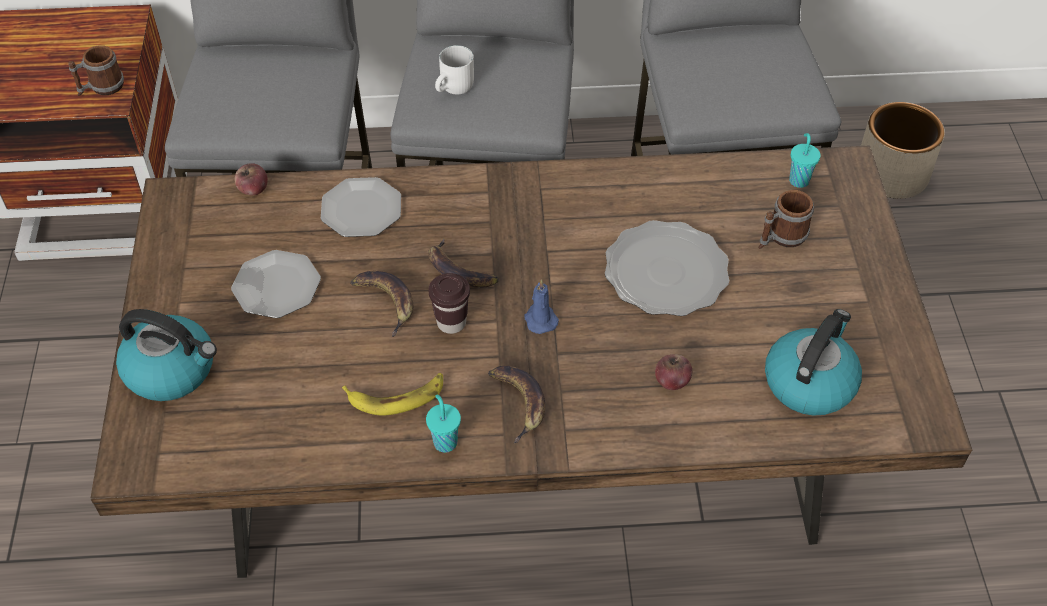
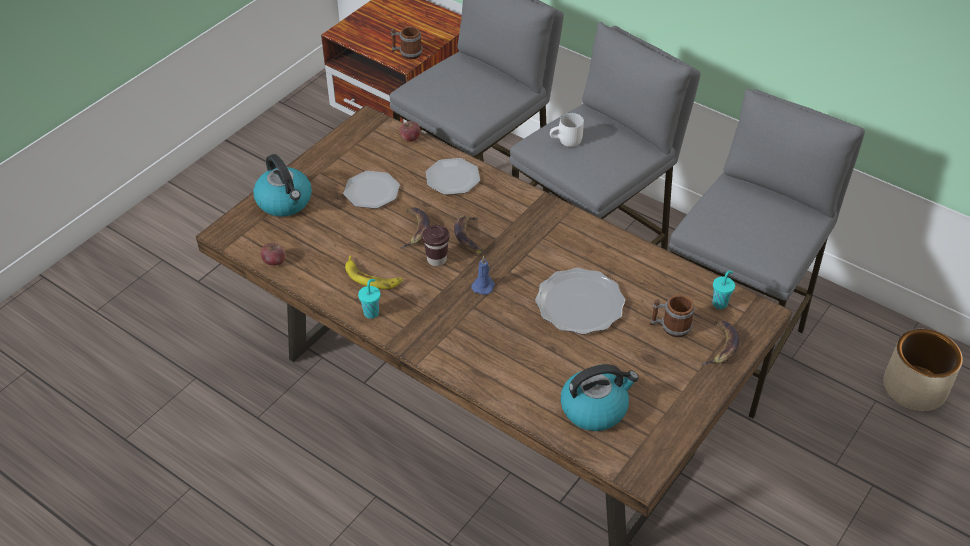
camera: 40 degrees right, 5 degrees down
(519, 402) = (427, 318): banana -> banana (721, 347)
(672, 381) = (518, 359): apple -> apple (274, 261)

